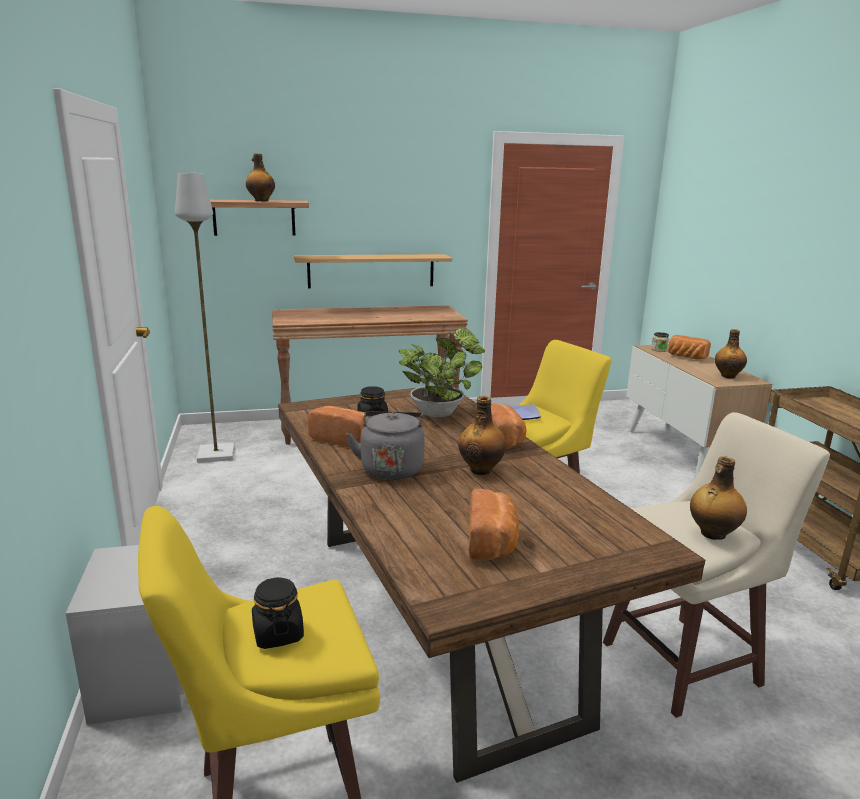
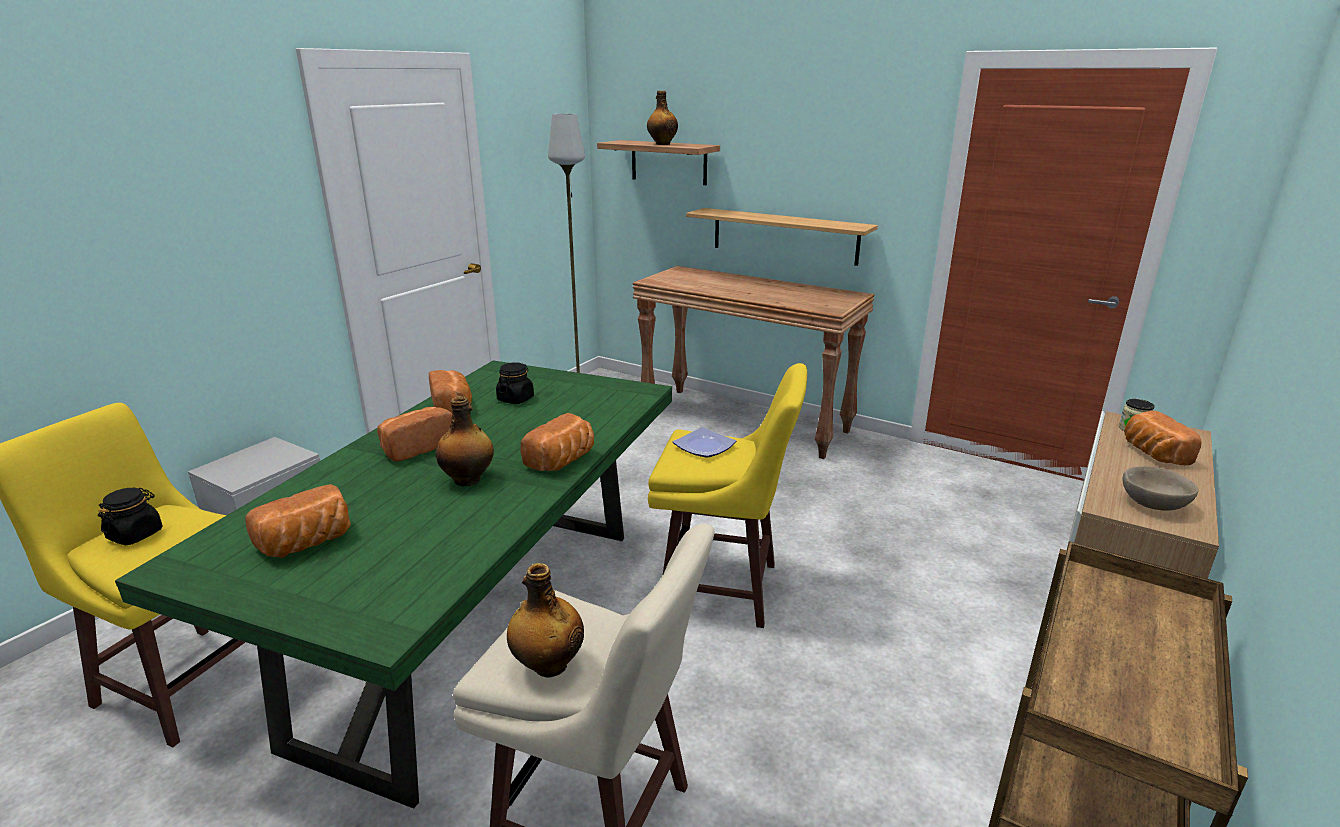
camera: 45 degrees right, 5 degrees up
(391, 468) = (416, 447): grey kettle -> bread
(436, 620) = (481, 626): brown dining table -> green dining table
(439, 412) = (583, 412): potted plant -> none
(728, 376) = (1153, 504): bottle -> beige bowl

